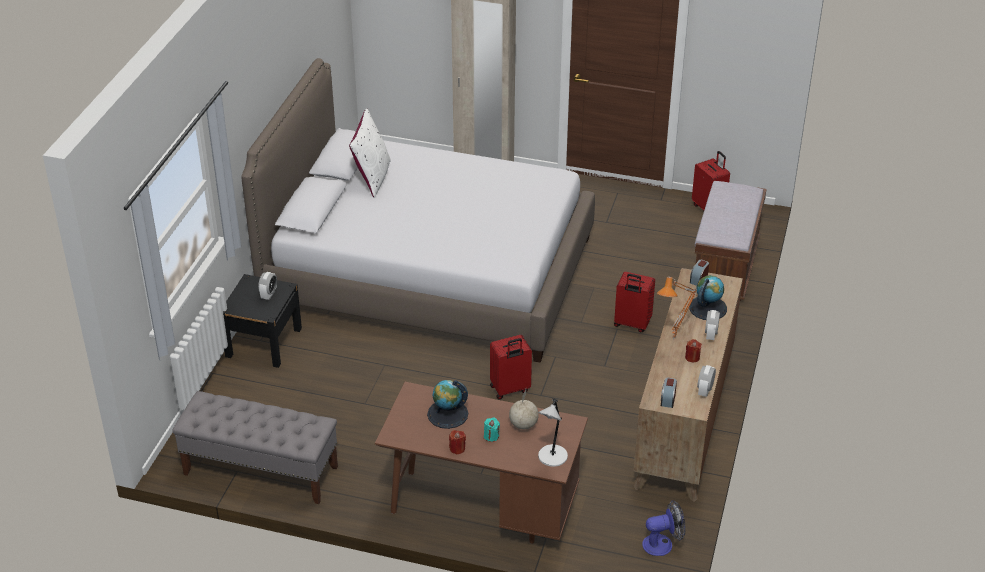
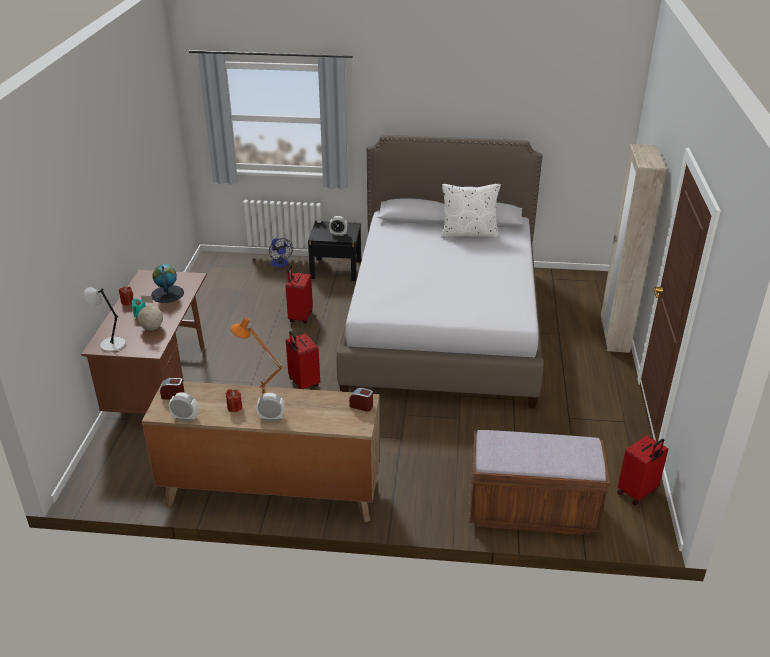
camera: 80 degrees right, 5 degrees down
(260, 470) = (204, 287): grey bench -> none
(631, 324) = (411, 447): red suitcase -> red suitcase (300, 317)
(663, 544) = (112, 487): fan -> fan (280, 264)
(707, 308) = (314, 414): globe -> none

